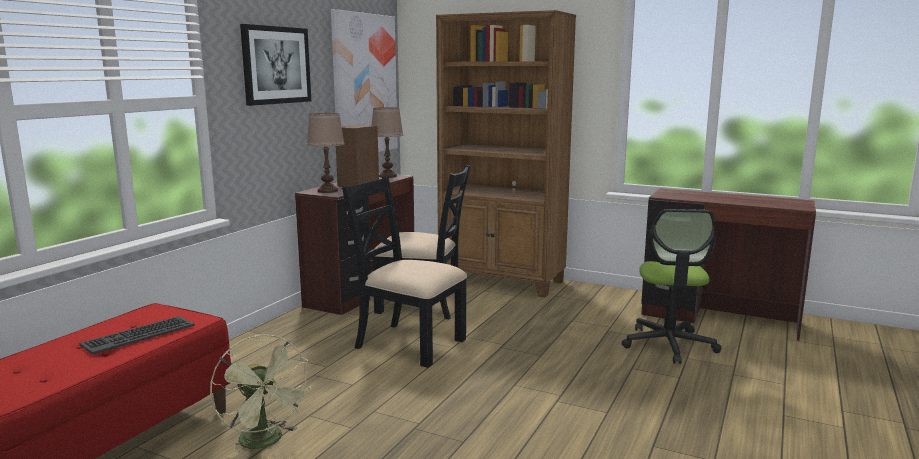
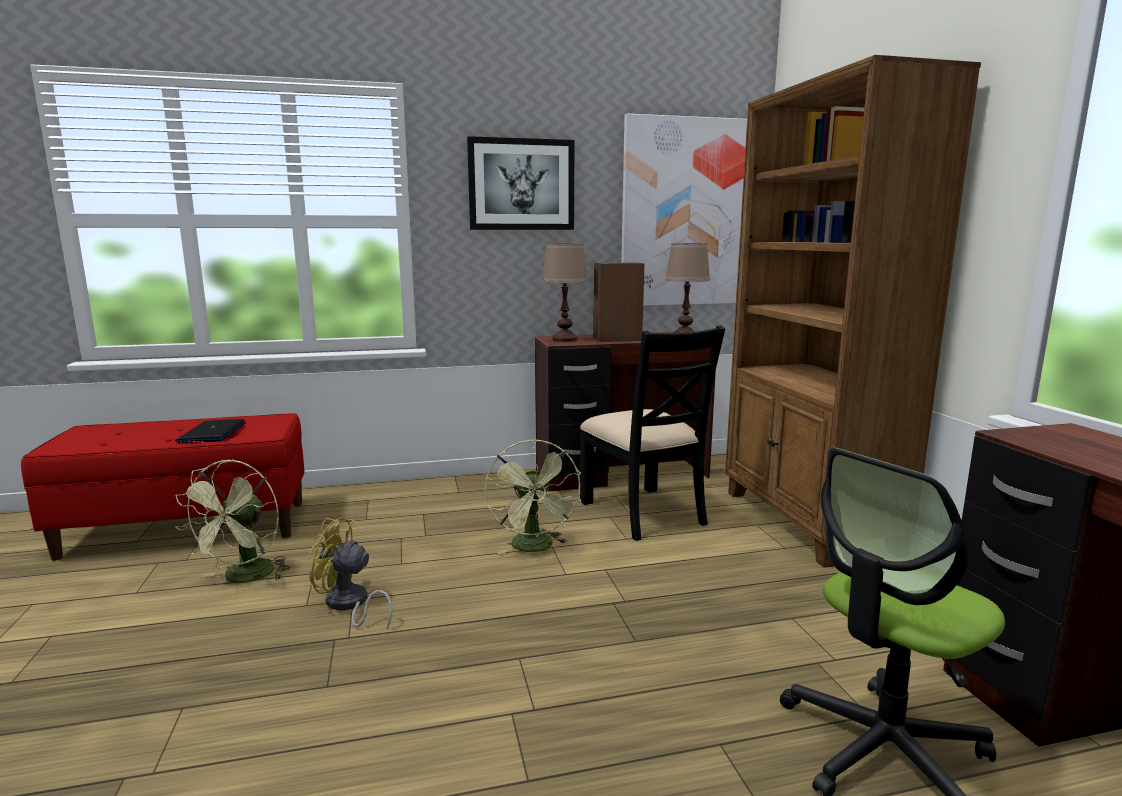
camera: 50 degrees right, 0 degrees up
(138, 335) = (212, 433): keyboard -> laptop
(379, 414) = (349, 605): none -> yellow fan
(408, 343) = (535, 548): black chair -> green fan

